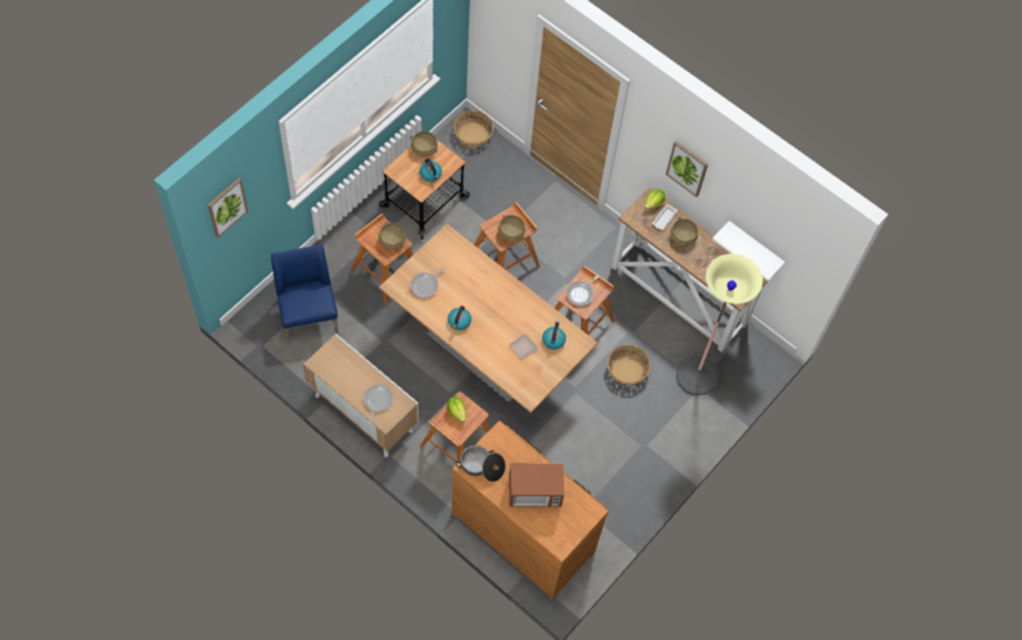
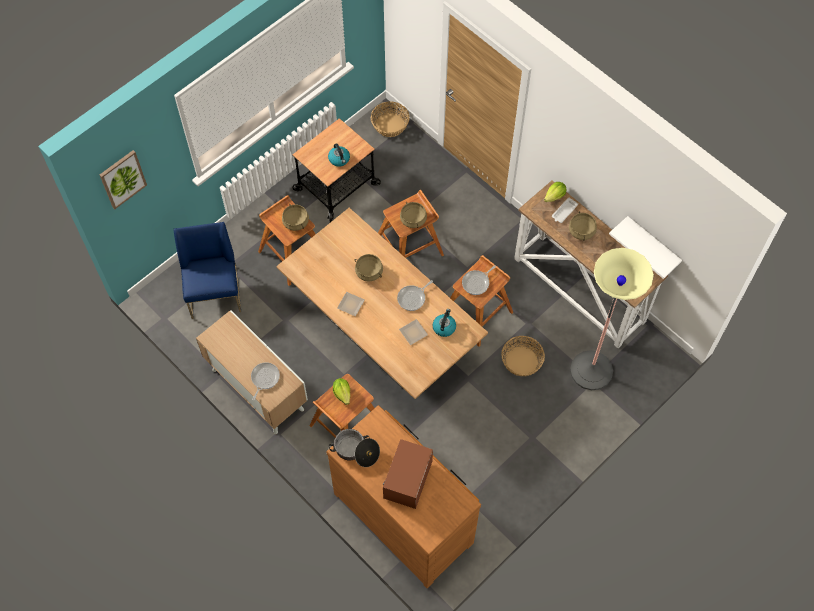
camera: 10 degrees right, 0 degrees up
(424, 149) = (335, 134): beige cooking pot -> beige cooking pot (369, 272)
(426, 285) = (322, 267): frying pan -> frying pan (412, 298)
(459, 322) = (352, 304): kettle -> plate
(535, 492) = (407, 480): microwave -> microwave turned 105 degrees clockwise
(687, 168) = (587, 161): picture -> none

